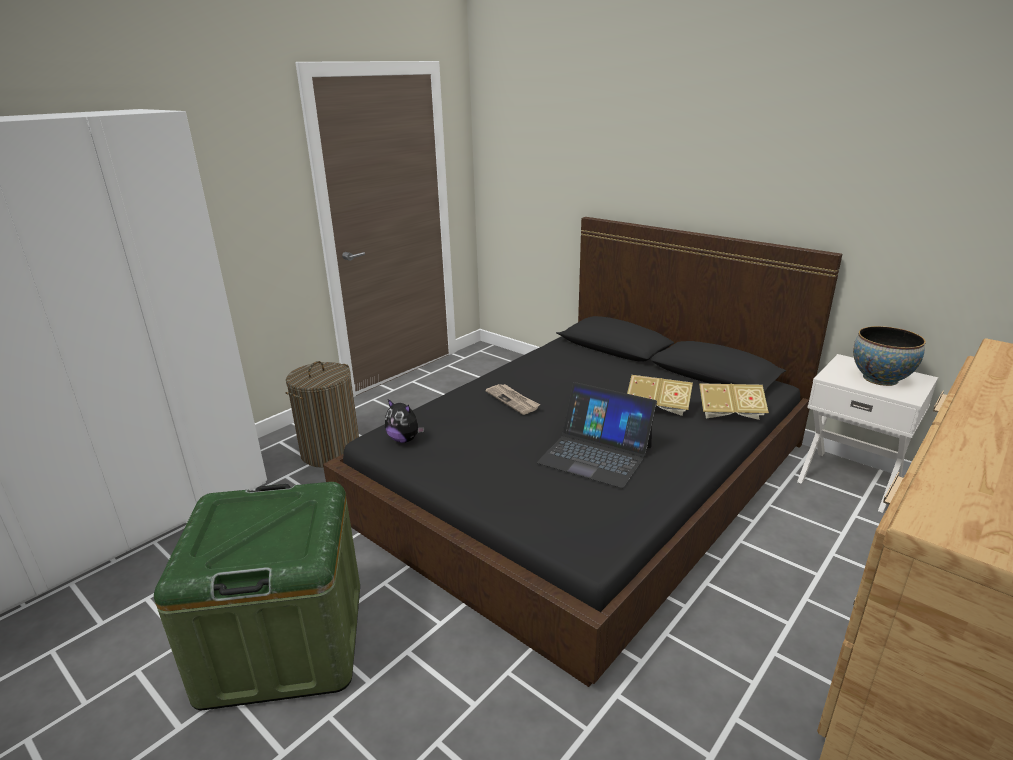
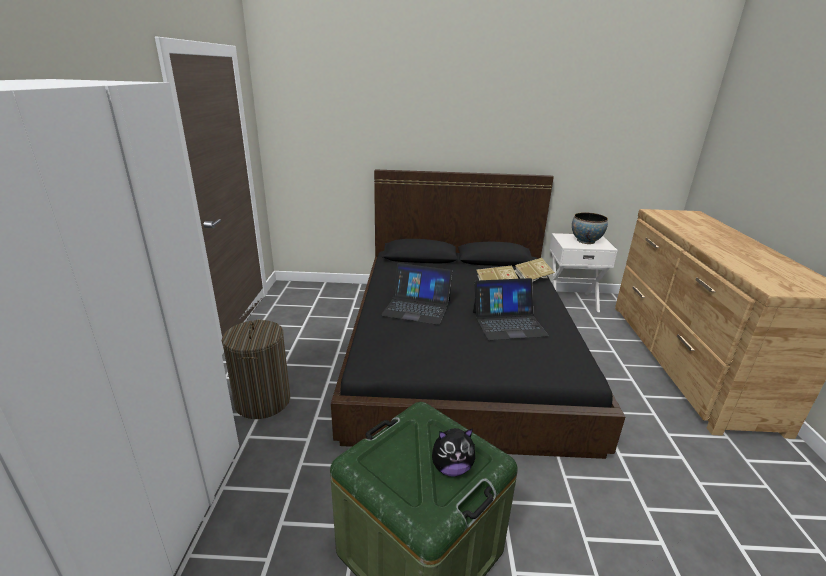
camera: 40 degrees left, 0 degrees up
(404, 439) = (386, 358): plush toy -> plush toy (451, 468)
(513, 400) = (417, 307): newspaper -> laptop

